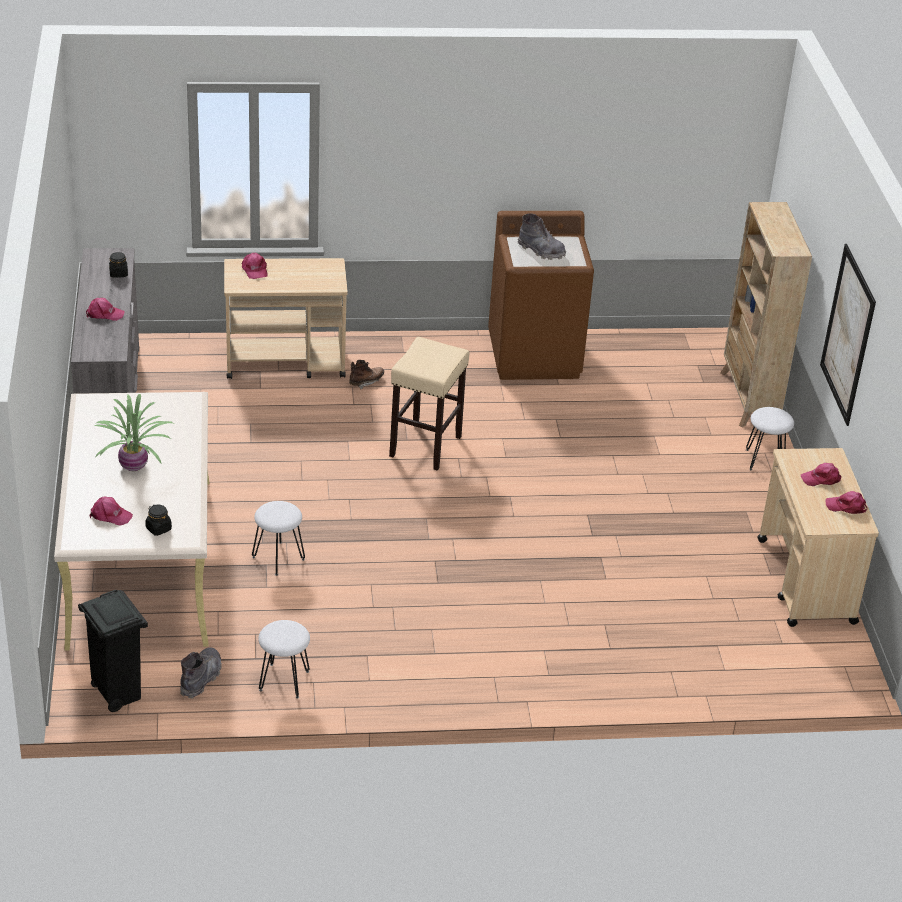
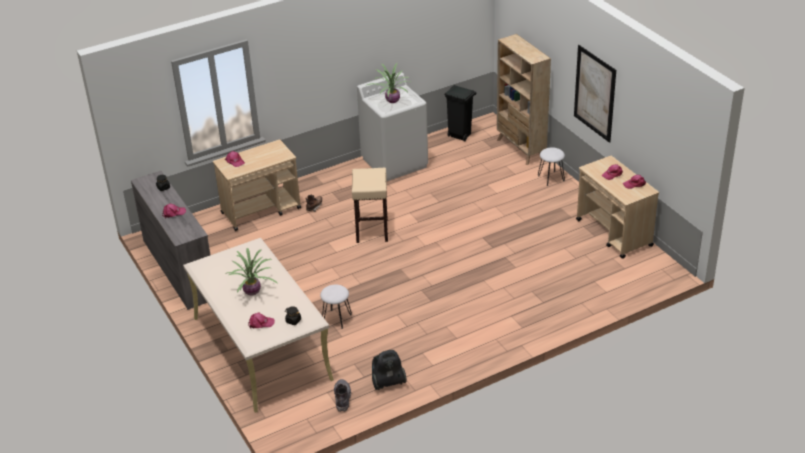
camera: 20 degrees left, 0 degrees up
(117, 694) = (302, 424): black trash can -> black trash can (459, 135)
(283, 680) = (388, 382): white stool -> vacuum cleaner
(535, 355) = (395, 162): brown washing machine -> white washing machine
(541, 251) = (392, 100): grey boot -> potted plant

